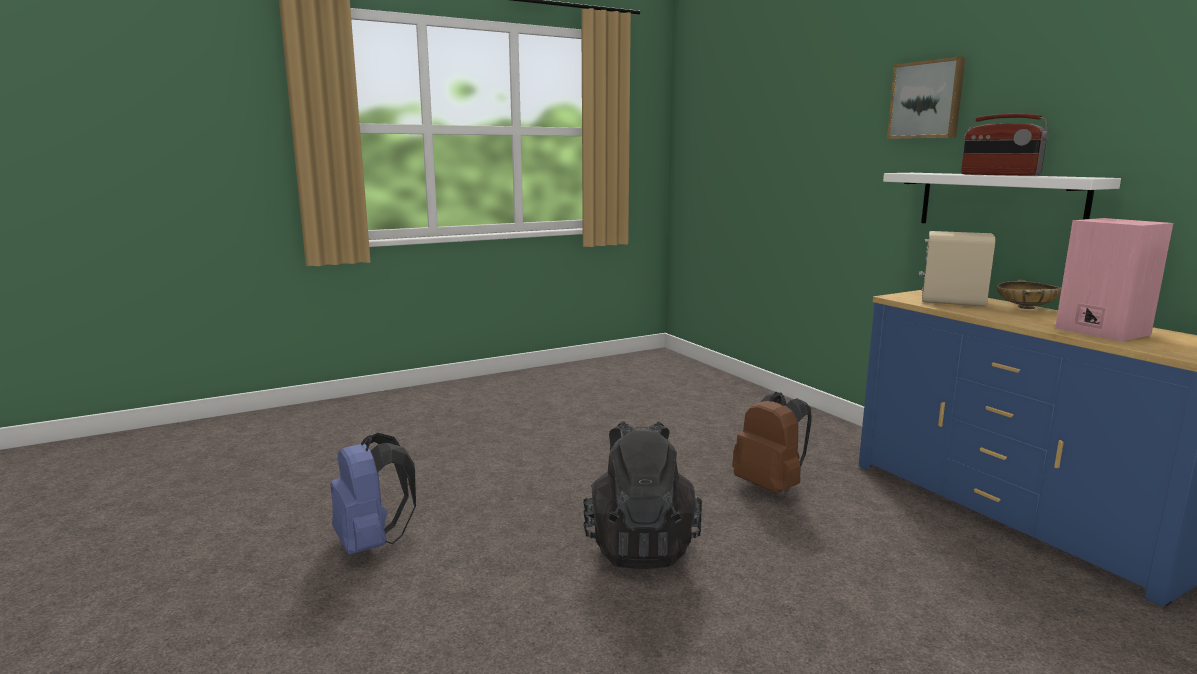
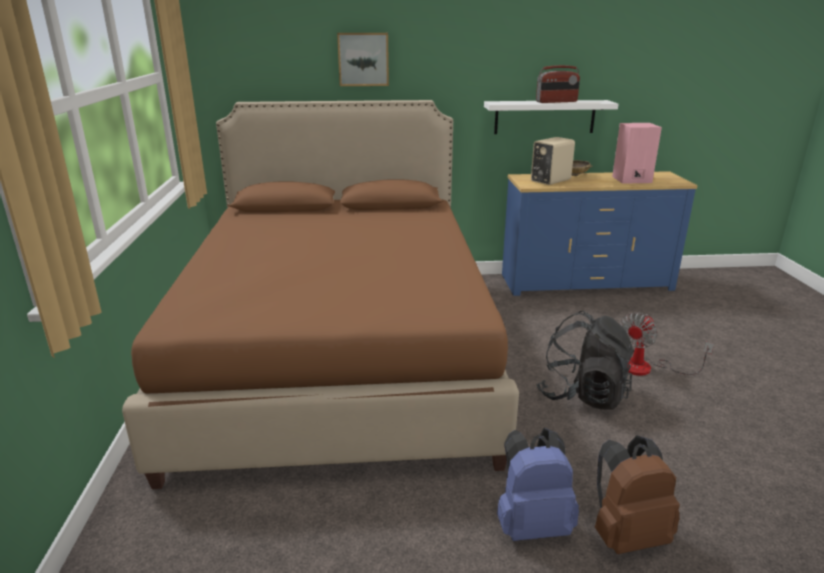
camera: 65 degrees left, 10 degrees up
(593, 412) = (339, 353): none -> brown bed
(770, 486) = (523, 328): brown backpack -> brown backpack (626, 534)
(776, 592) = (647, 368): none -> fan
(927, 100) = (492, 51): picture -> picture (363, 59)

